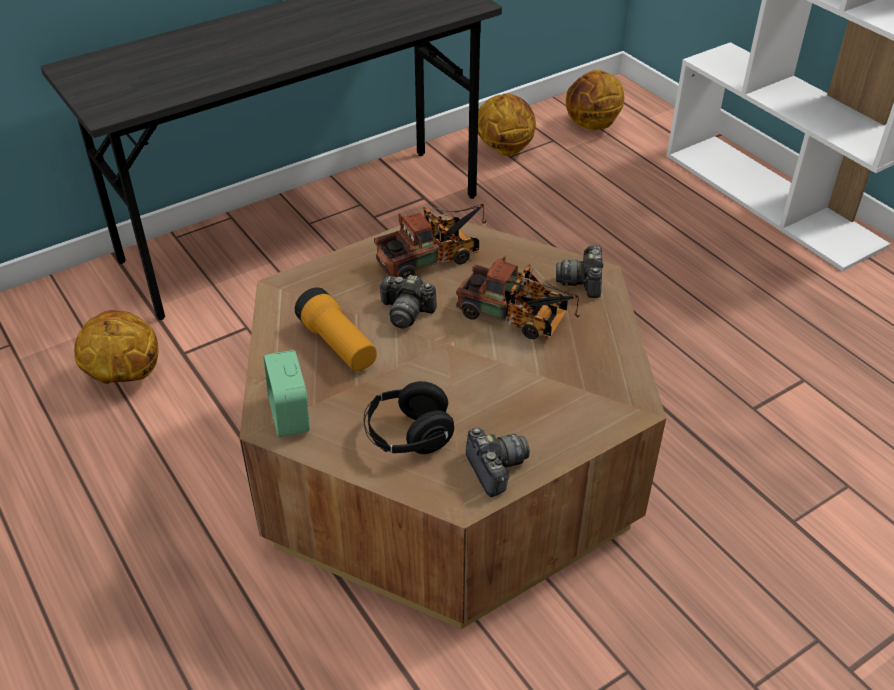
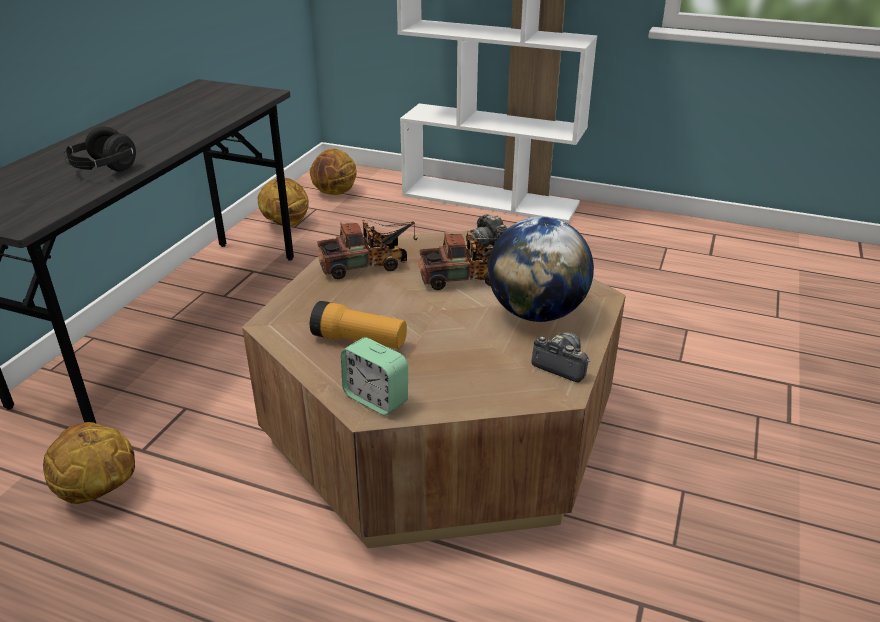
camera: 35 degrees left, 10 degrees down
(406, 312) = (388, 302): camera -> none
(408, 436) = (481, 373): black headphones -> black headphones (103, 169)
(434, 258) = (369, 265): toy truck -> toy truck turned 45 degrees clockwise
(539, 394) = (536, 313): none -> globe

